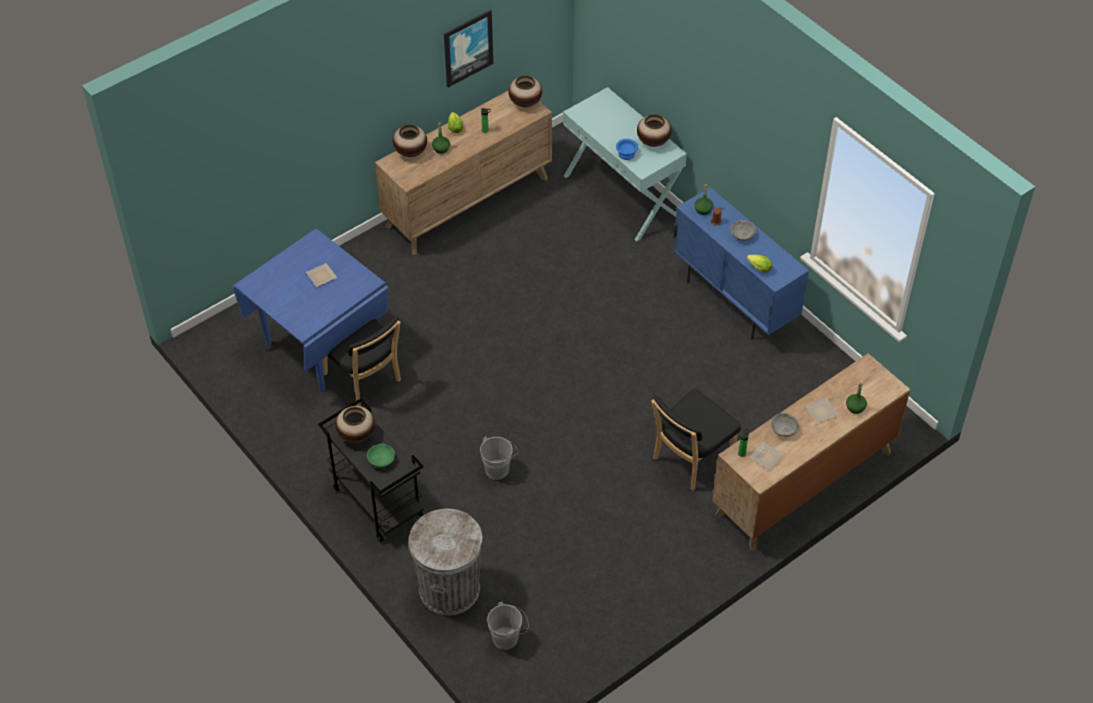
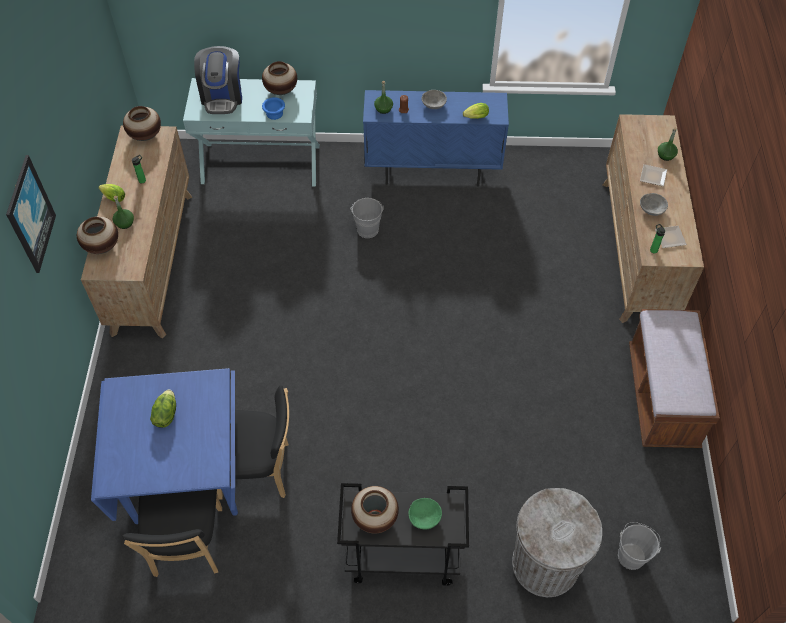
camera: 50 degrees left, 5 degrees up
(320, 276) = (165, 414): plate -> lettuce
(467, 47) = (79, 109): picture -> picture (29, 215)
(499, 468) = (450, 435): grey bucket -> grey bucket (367, 227)
(609, 115) = (222, 96): none -> coffee machine
(668, 581) = (662, 397): none -> brown bench
(690, 460) = (556, 301): black chair -> black chair (187, 546)

